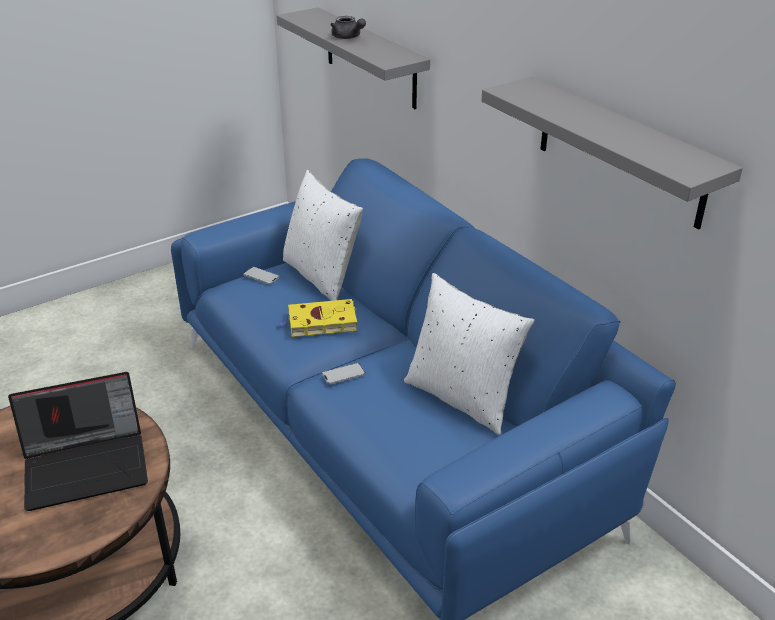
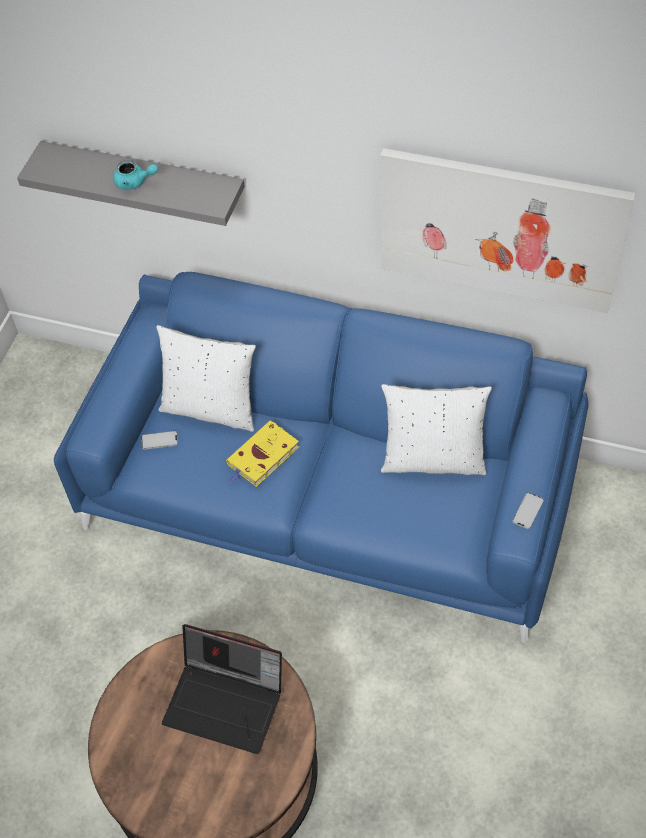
camera: 35 degrees left, 20 degrees up
(88, 465) = (227, 701): laptop -> laptop turned 75 degrees clockwise
(343, 374) = (331, 495): phone -> phone (528, 511)
(348, 37) = (134, 182): grey teapot -> turquoise teapot
(620, 152) = (500, 229): grey shelf -> picture

